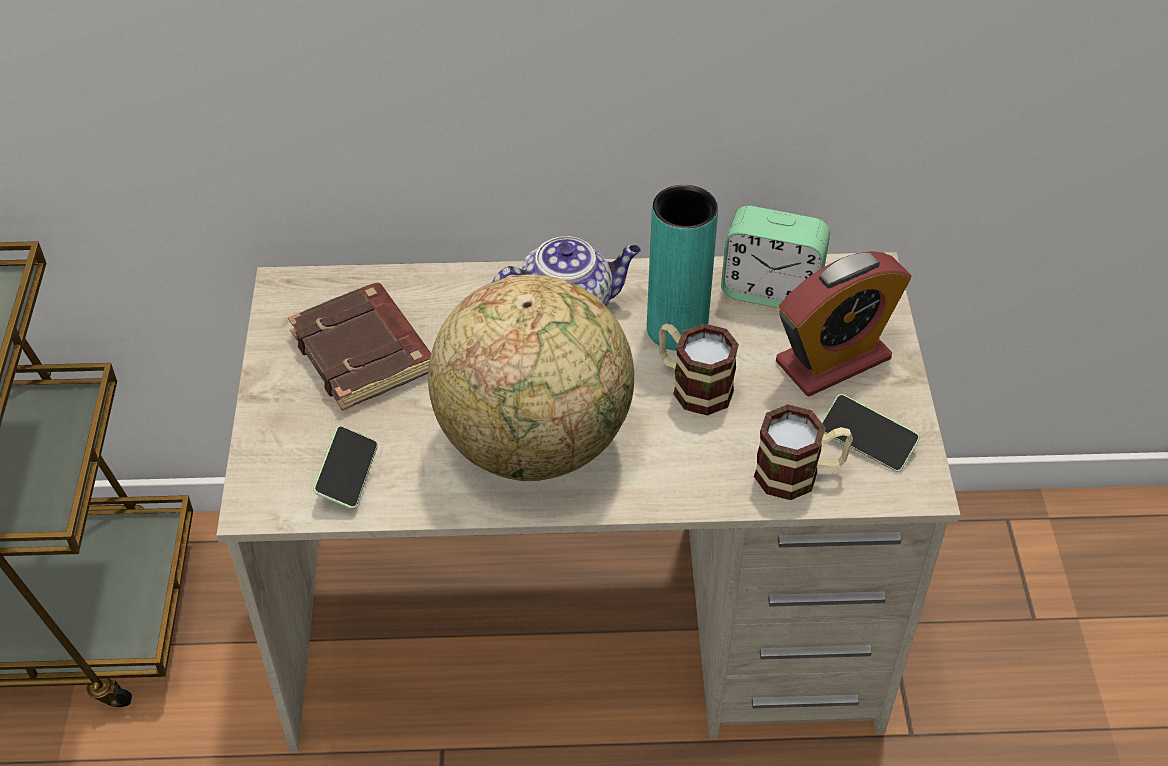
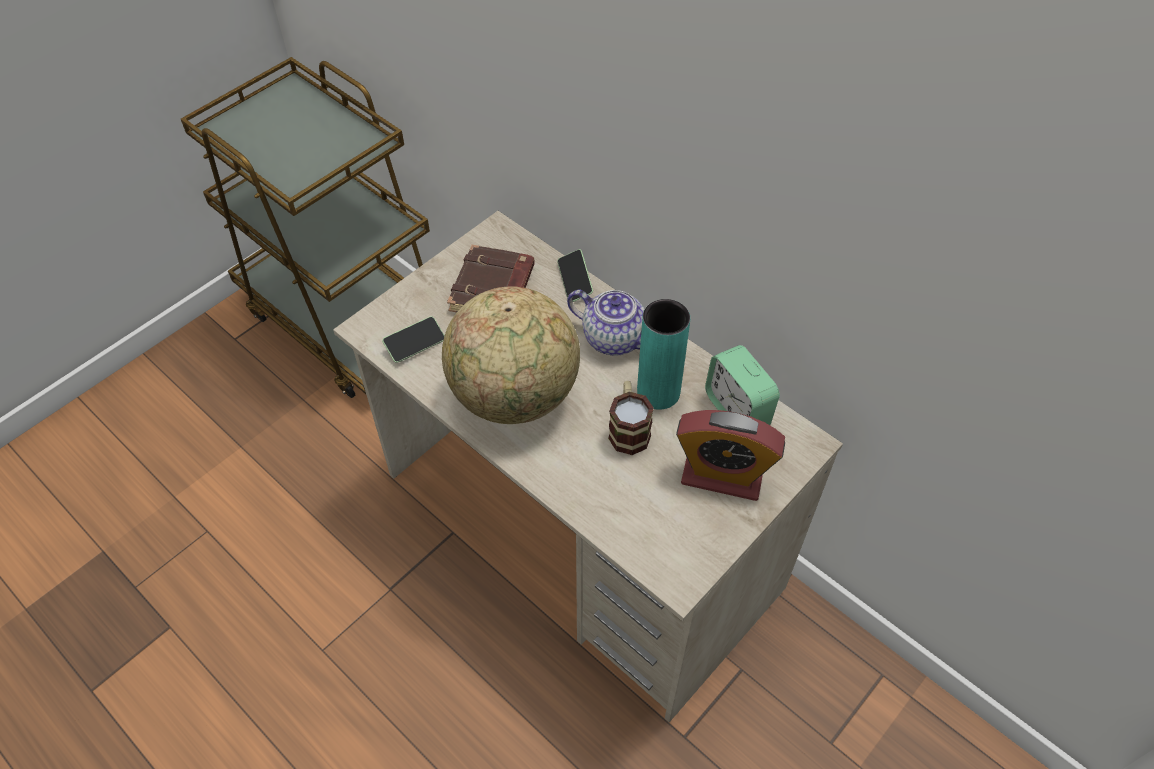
camera: 45 degrees right, 5 degrees up
(799, 474) = (624, 521): mug -> none
(867, 441) = (683, 534): phone -> phone (575, 281)

